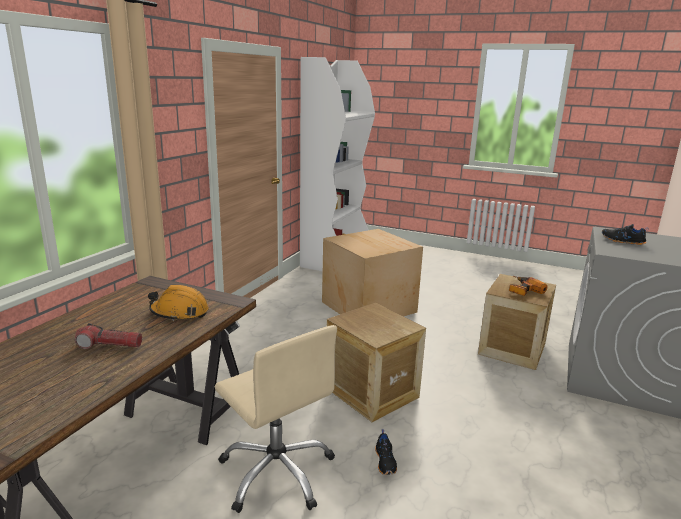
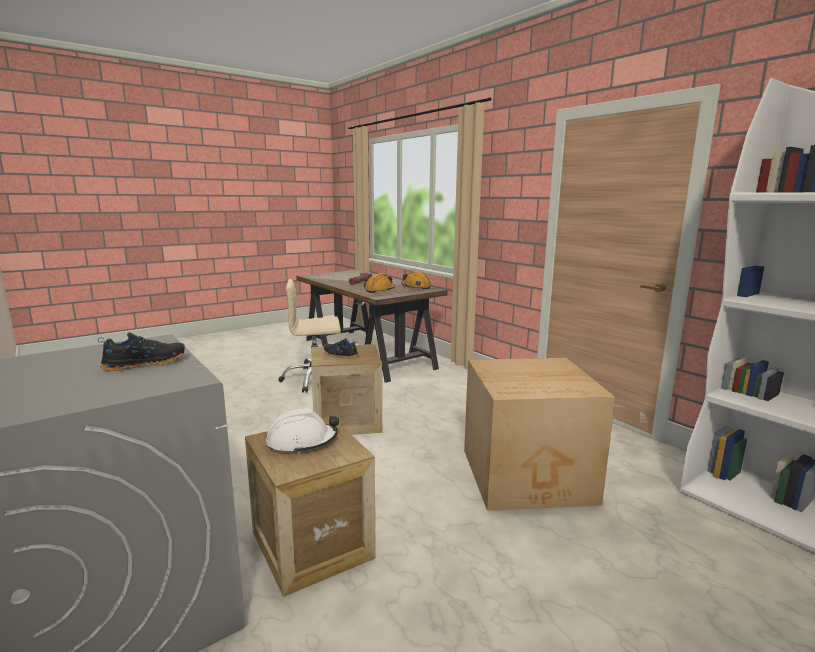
camera: 120 degrees right, 5 degrees down
(135, 295) = (416, 287): none -> orange hard hat
(386, 461) = (276, 404): black shoe -> black shoe (340, 355)
(522, 290) = (302, 442): power drill -> white hard hat

